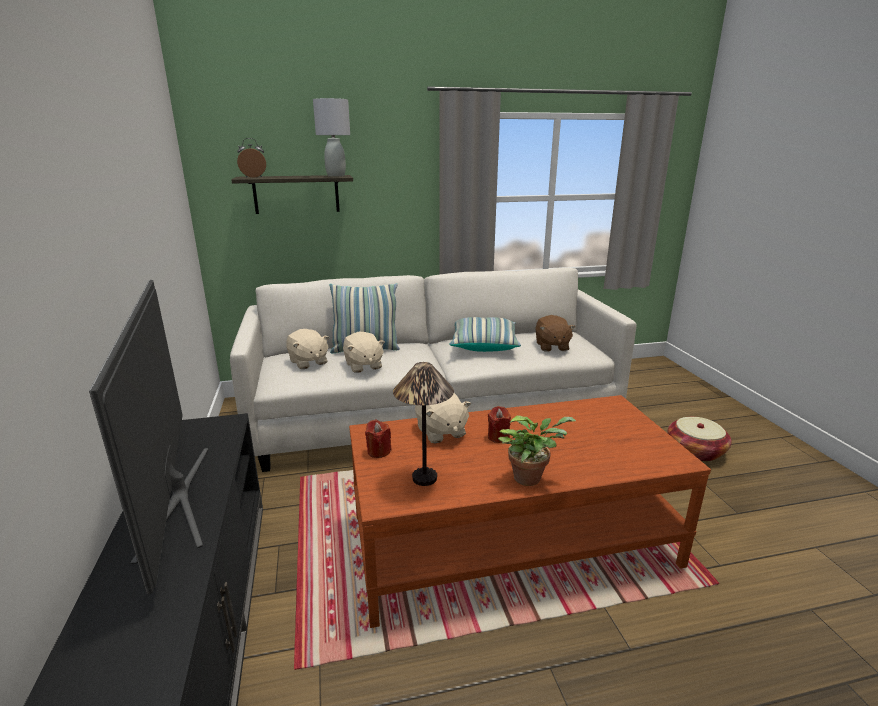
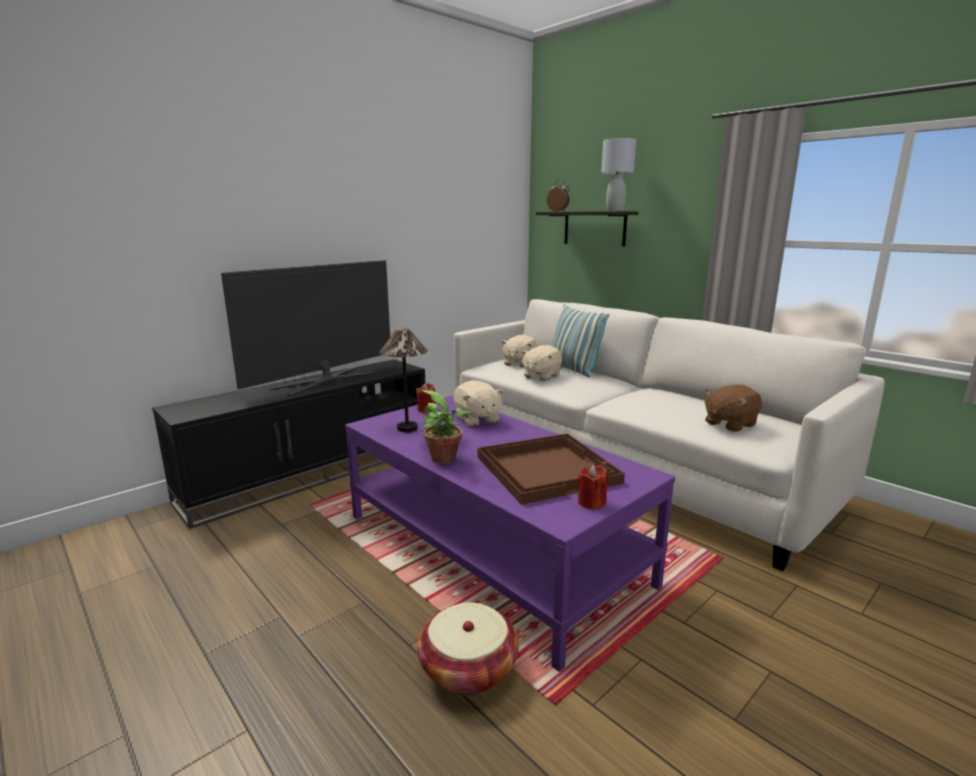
camera: 60 degrees right, 5 degrees down
(440, 432) = (477, 419): beige plush toy -> beige plush toy turned 60 degrees counterclockwise
(483, 345) = (666, 399): pillow -> none
(498, 437) = (495, 438): red candle -> red candle (591, 502)
(512, 540) = (492, 549): brown coffee table -> purple coffee table
(583, 435) = (547, 469): none -> brown tray
(695, 451) = (847, 659): basket -> basket (468, 668)

